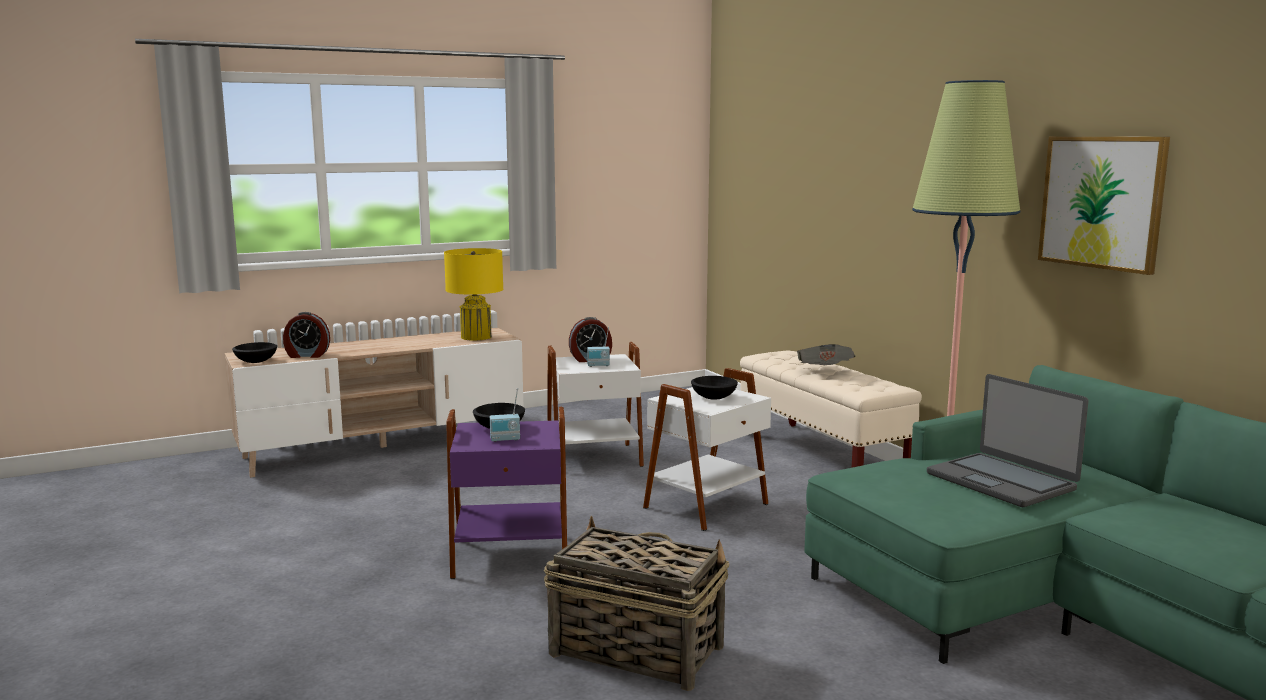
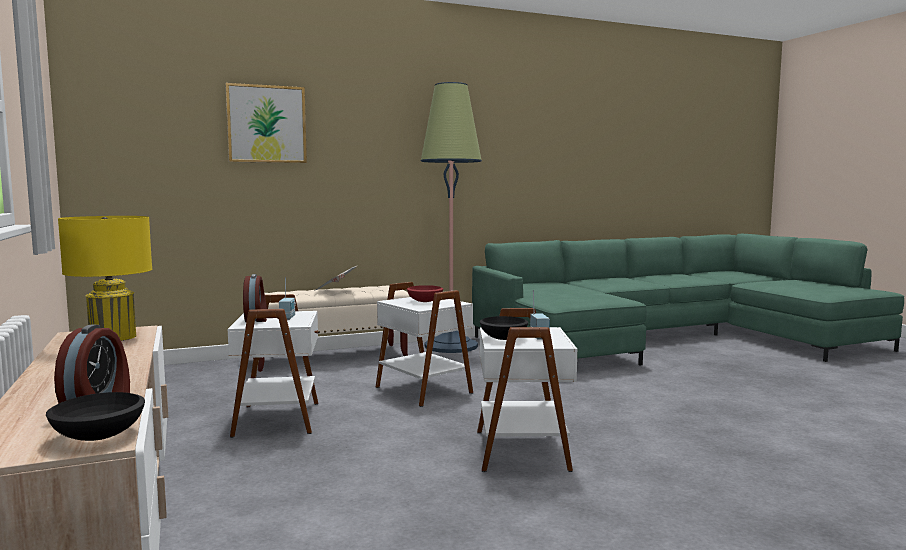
camera: 85 degrees left, 5 degrees down
(510, 557) = (524, 450): purple side table -> white side table
(635, 649) = (663, 416): basket -> none
(714, 398) = (425, 301): black bowl -> red bowl
(1001, 481) = (566, 289): laptop -> none
(1102, 202) = (495, 155): picture -> picture (266, 124)

